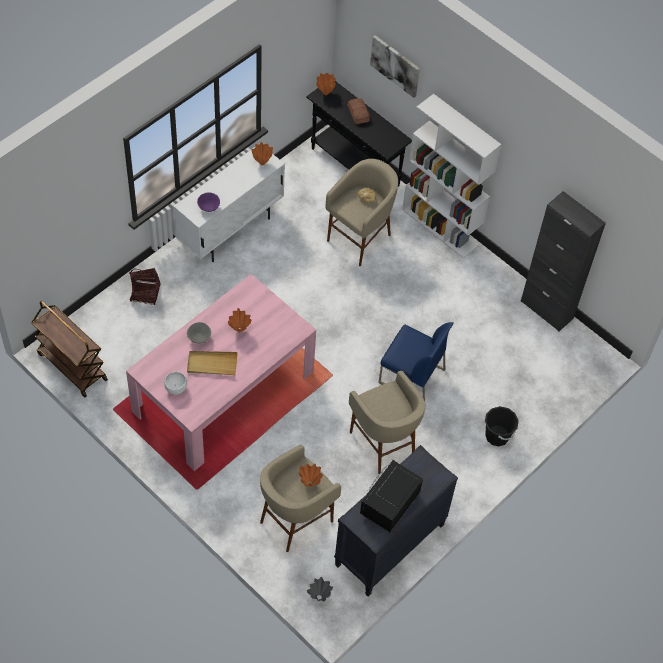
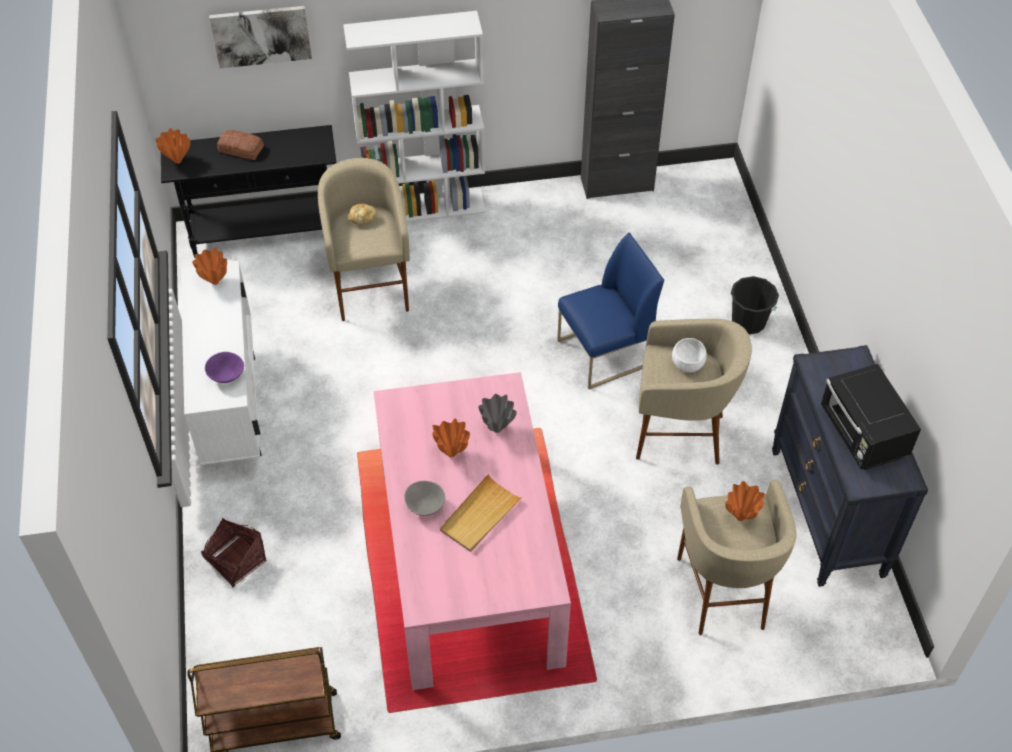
camera: 50 degrees left, 5 degrees down
(175, 388) = (484, 581): white bowl -> white bowl (687, 364)
(319, 597) = (854, 631): grey vase -> grey vase (497, 428)

